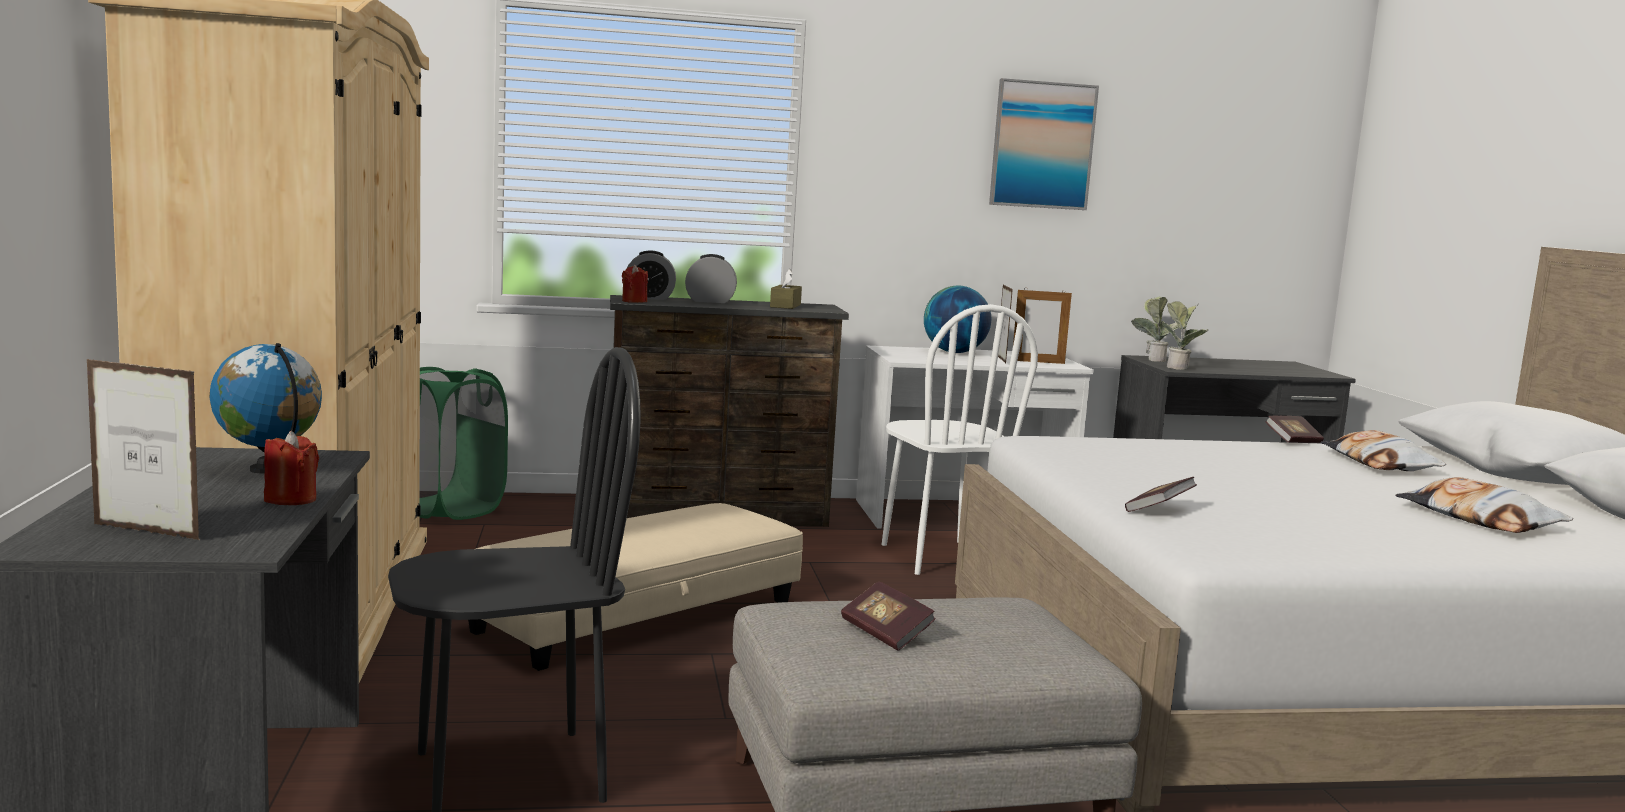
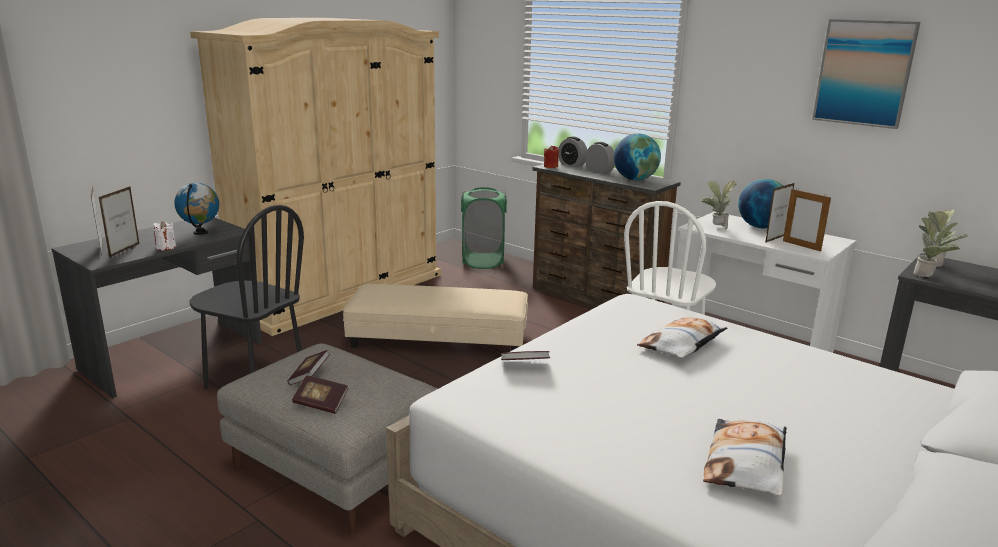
camera: 50 degrees right, 10 degrees up
(213, 521) = (124, 250): none -> picture frame
(291, 499) = (166, 247): red candle -> white candle
(785, 306) = (635, 179): brown tissue box -> globe
(923, 358) = (715, 227): none -> potted plant
(1293, 441) = (849, 359): book -> book (321, 404)
(1379, 463) = (858, 399): pillow -> pillow (682, 344)

